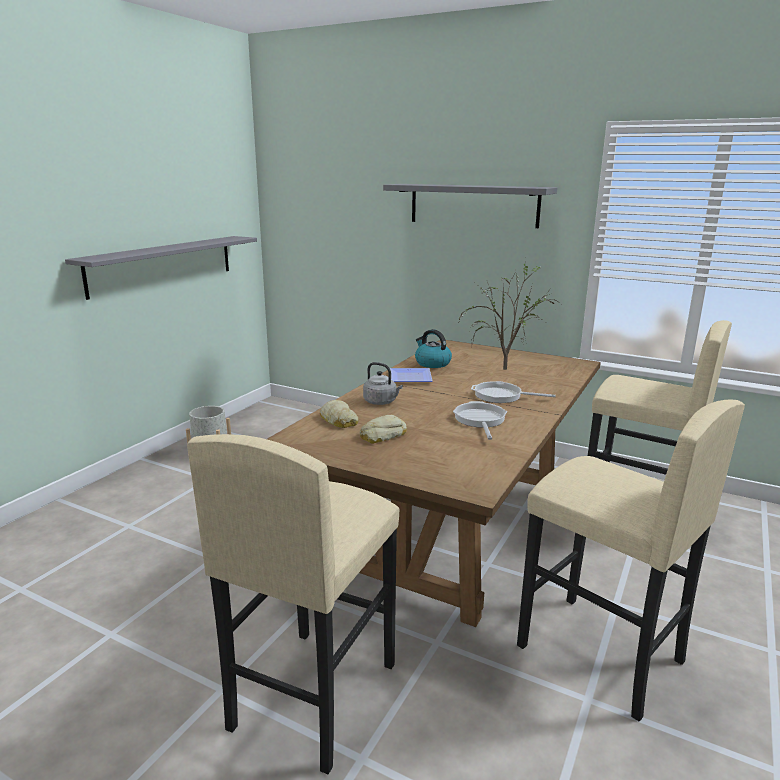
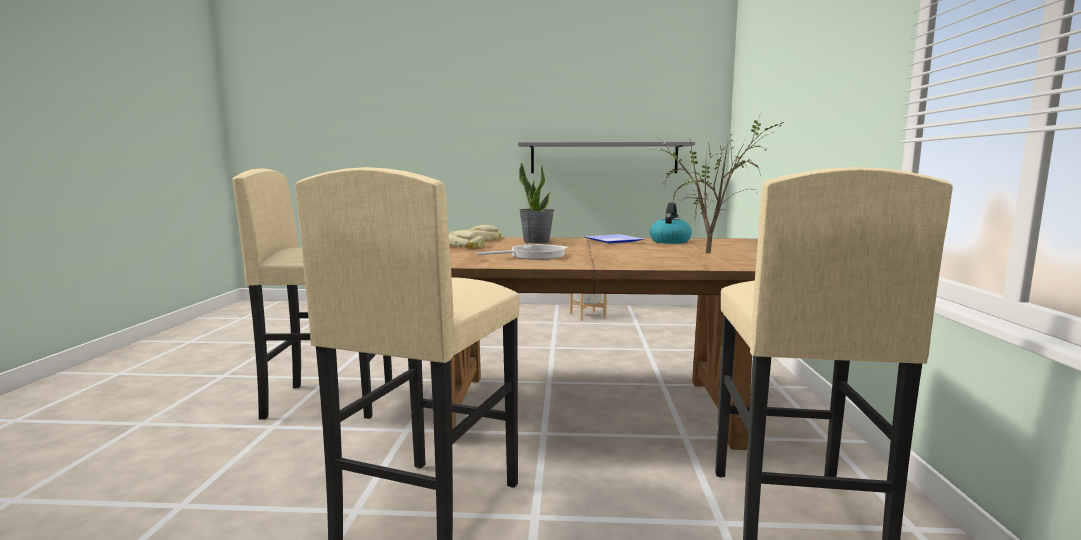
camera: 65 degrees right, 10 degrees down
(381, 402) = (536, 241): grey kettle -> potted plant
(473, 205) = (826, 72): grey shelf -> none
(501, 396) = (615, 256): frying pan -> none

